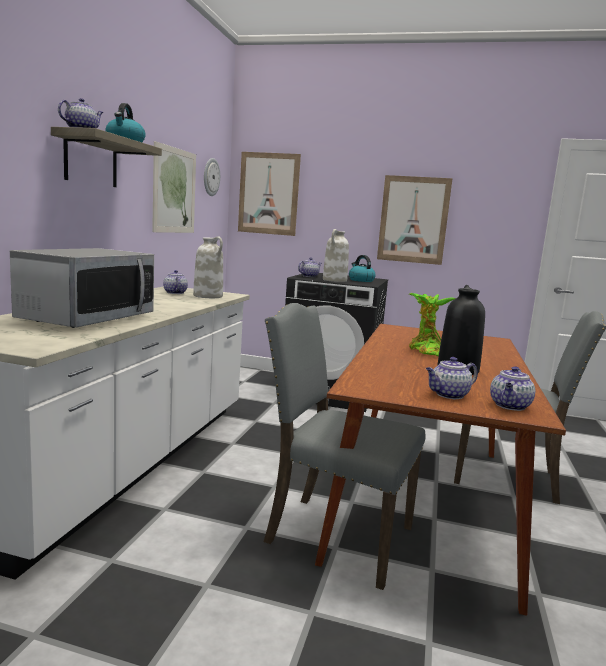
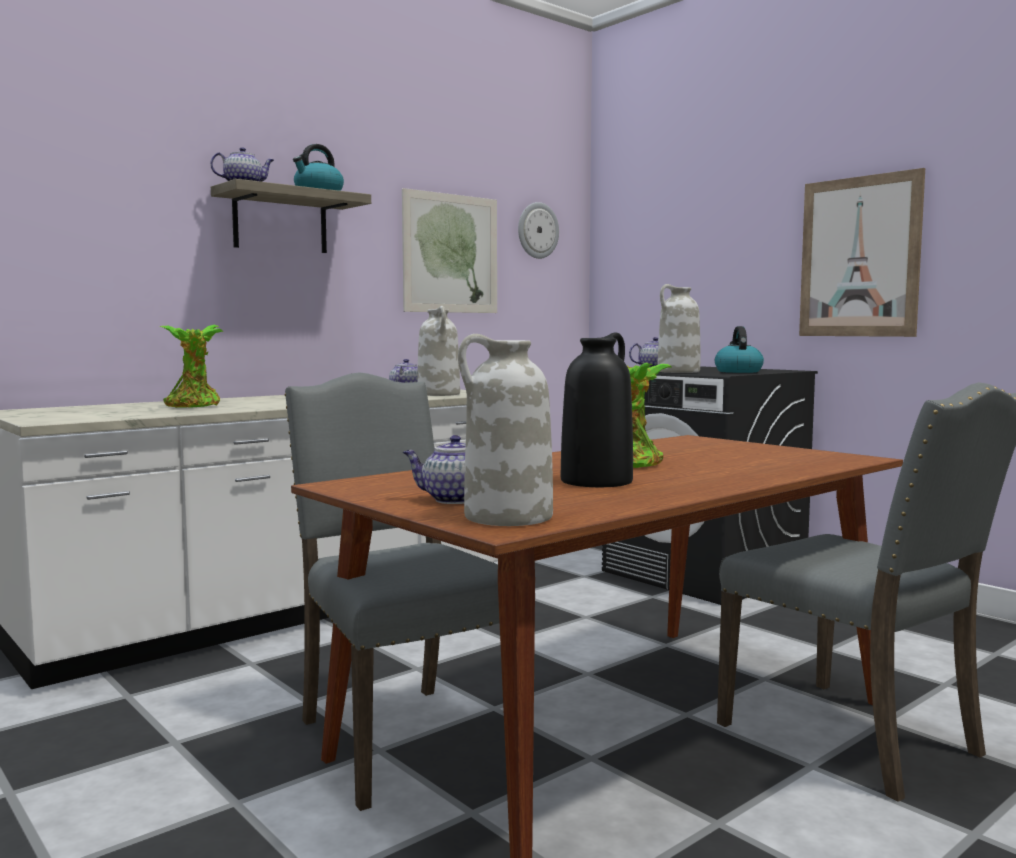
camera: 35 degrees right, 5 degrees down
(87, 318) = (194, 406): microwave -> potted plant
(268, 193) = (638, 245): picture -> none
(510, 406) = (507, 517): teapot -> white vase

